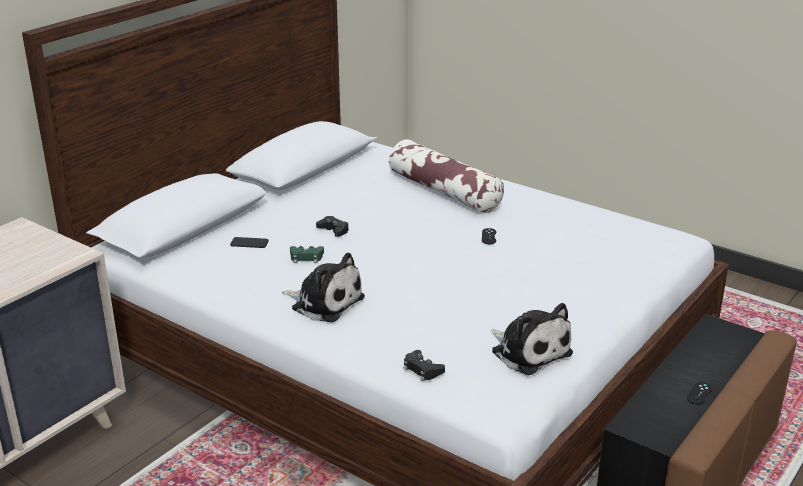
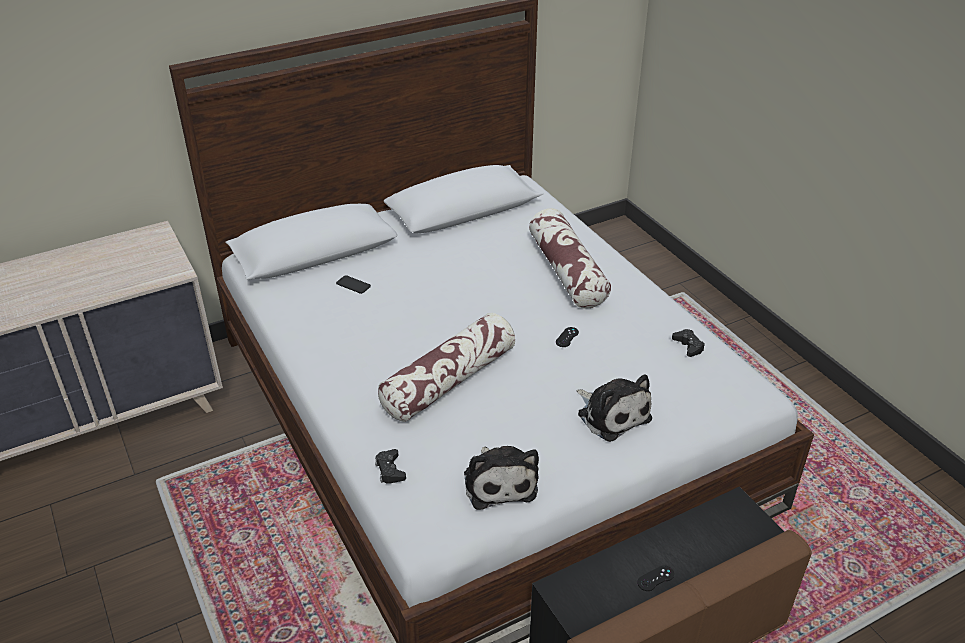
camera: 25 degrees right, 10 degrees up
(306, 257) = (388, 314): green game controller -> none
(324, 302) = (366, 369): plush toy -> plush toy (611, 414)
(333, 230) = (433, 290): black game controller -> black game controller (688, 346)
(414, 291) = (449, 380): none -> pillow

